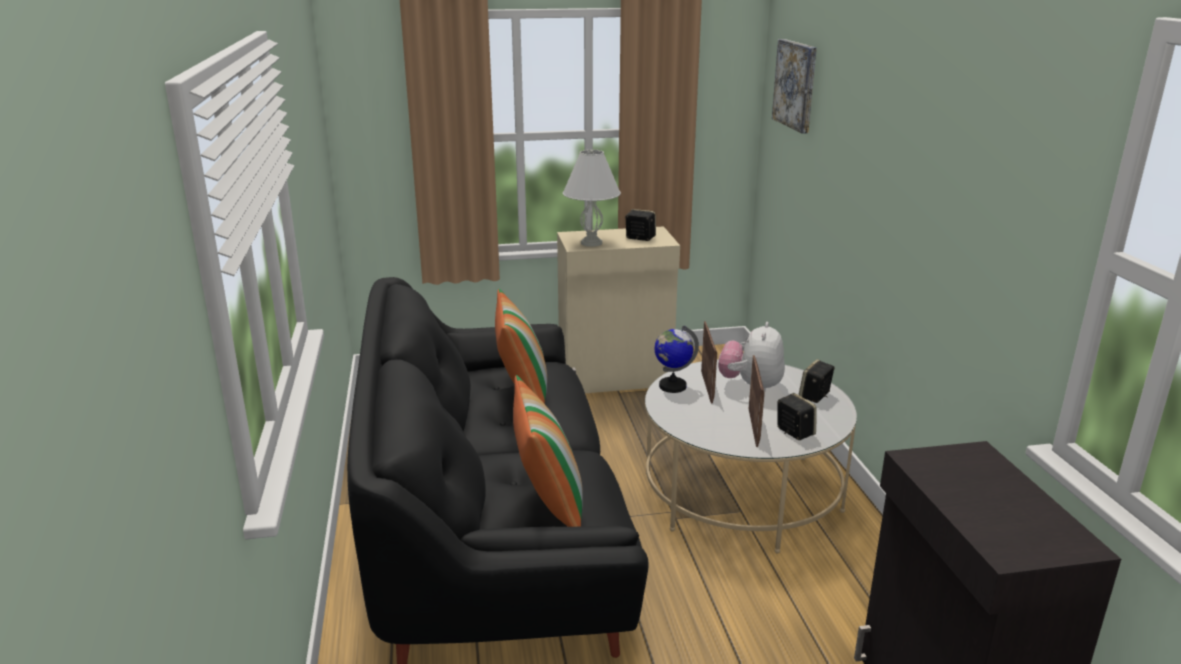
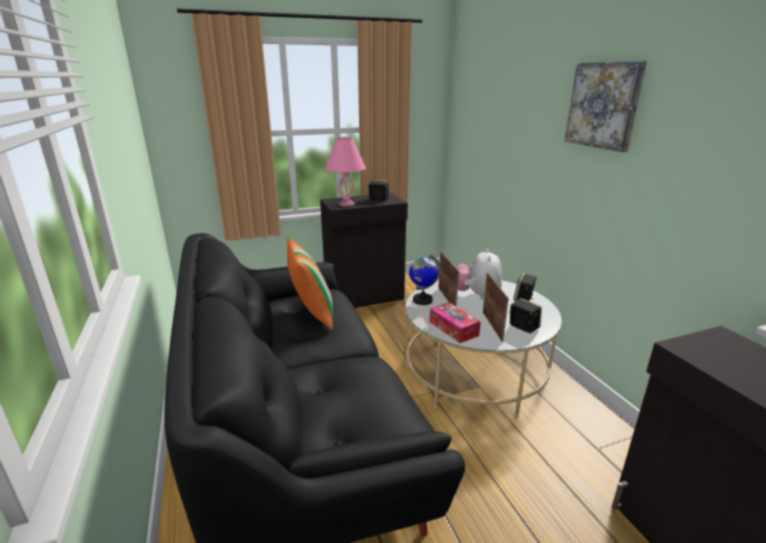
camera: 10 degrees left, 0 degrees up
(548, 503) = (355, 409): pillow -> none
(591, 243) = (346, 204): white table lamp -> pink table lamp
(616, 378) = (365, 297): beige cabinet -> black cabinet
(699, 426) = (453, 328): none -> tissue box
(796, 85) = (480, 89): picture -> picture (604, 105)

